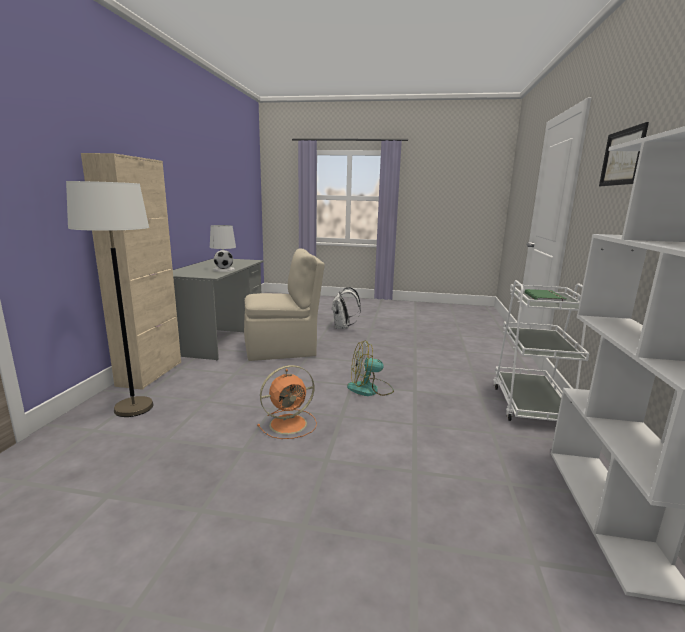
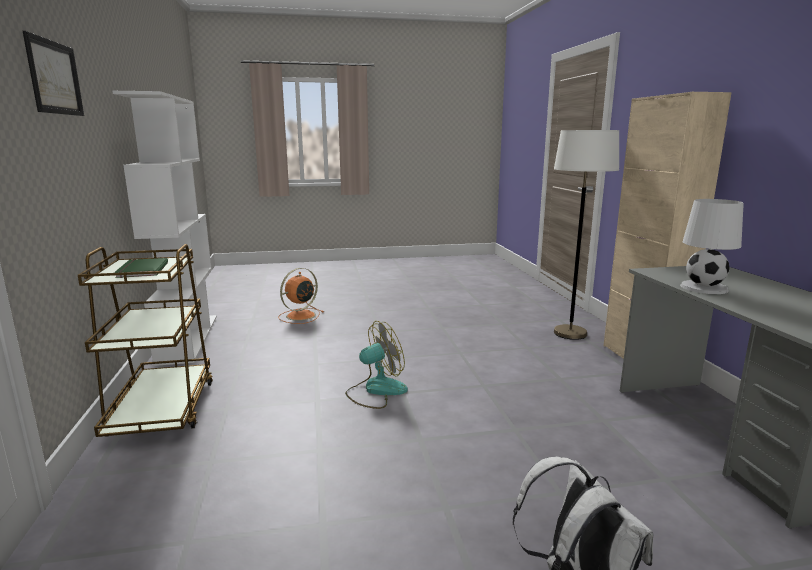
camera: 160 degrees right, 0 degrees up
(282, 350) = (576, 436): beige chair -> none
(290, 424) = (429, 345): orange fan -> orange fan (299, 316)
(530, 405) = (162, 409): white cart -> brown cart

